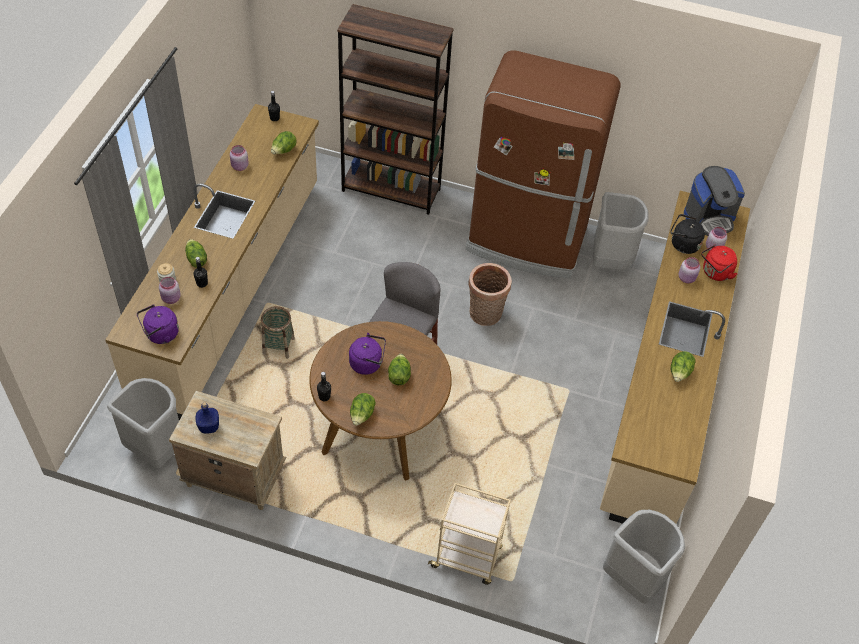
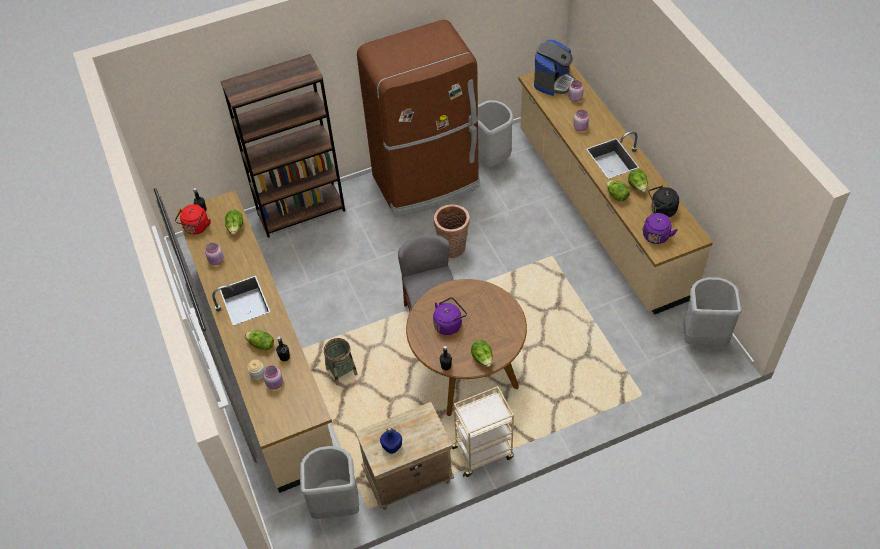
camera: 35 degrees left, 0 degrees up
(160, 334) = (296, 412): purple kettle -> purple kettle (655, 237)
(399, 376) = (477, 316): lettuce -> lettuce (616, 196)
(467, 557) = (603, 403): beige cart -> beige cart (483, 452)
(682, 244) = (556, 108): black kettle -> black kettle (661, 210)
(715, 273) = (592, 113): red kettle -> red kettle (196, 228)

